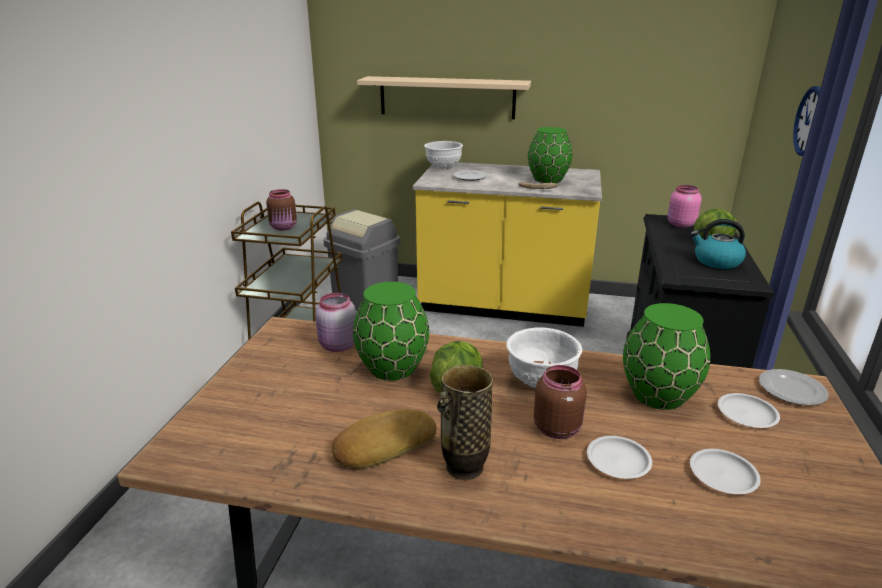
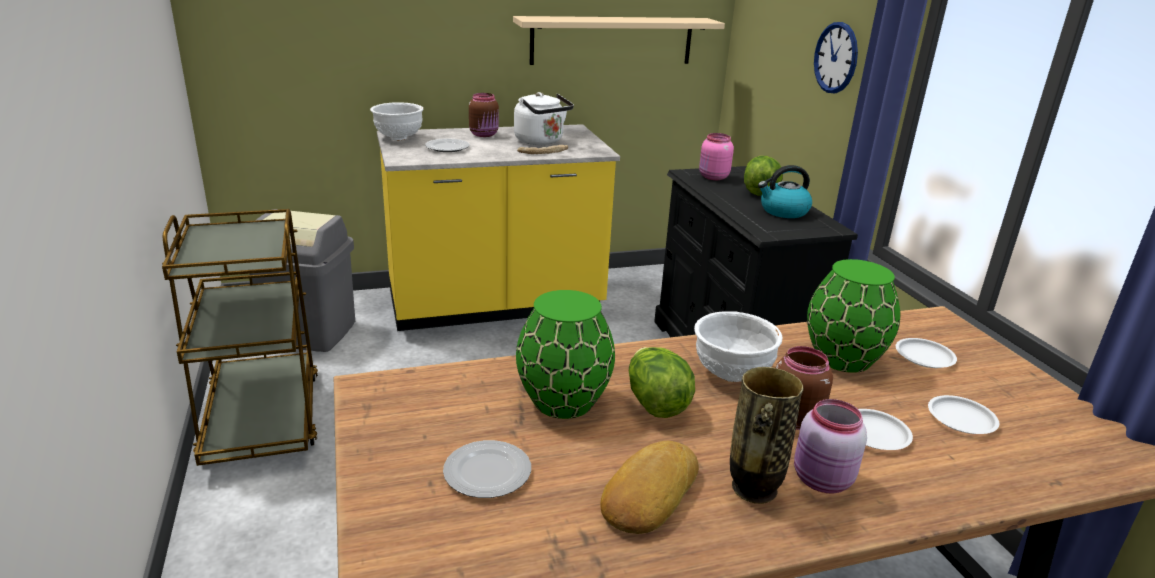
camera: 30 degrees left, 0 degrees up
(284, 227) = (232, 248): brown jar -> brown jar (484, 134)
(337, 346) = (468, 392): pink jar -> pink jar (822, 481)
(447, 97) = (386, 44): beige shelf -> beige shelf (612, 40)
(547, 180) = (541, 141): green vase -> white kettle
(791, 390) = (933, 325): plate -> plate (487, 472)

